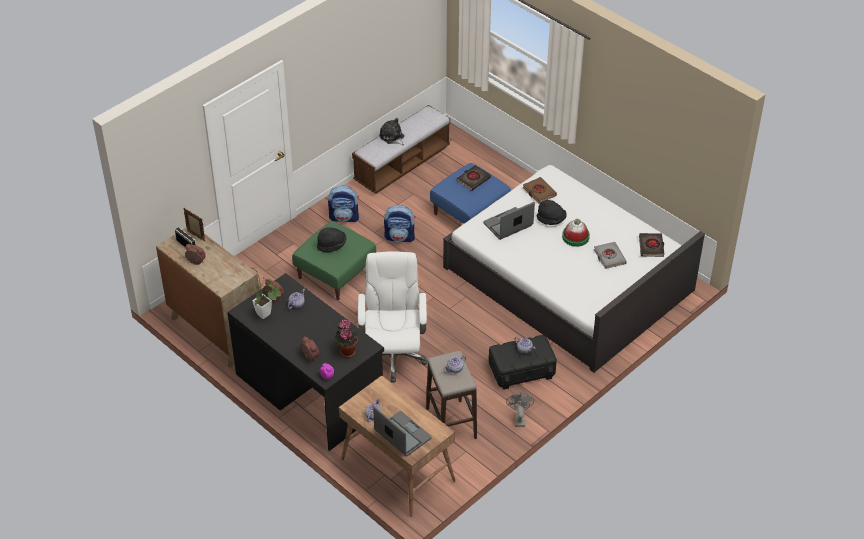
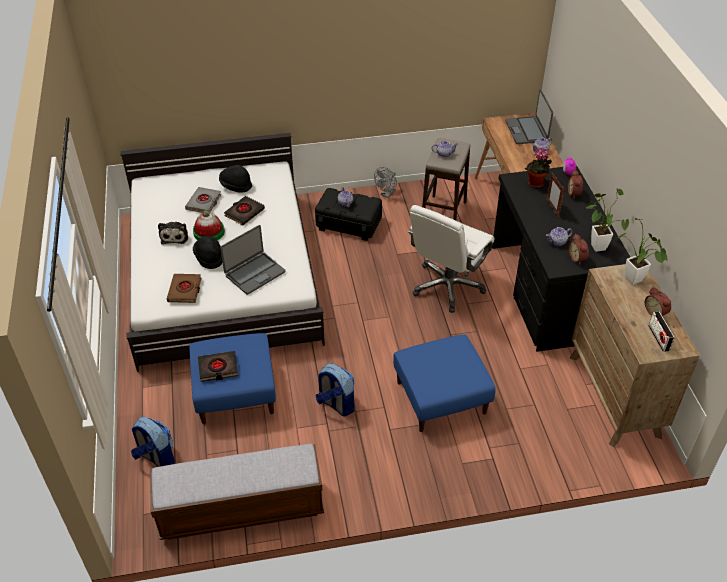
camera: 145 degrees left, 0 degrees up
(196, 236) = (641, 344): picture frame -> picture frame (552, 208)
(219, 278) = (635, 282): none -> potted plant
(332, 245) = (445, 368): black hat -> black hat (236, 186)
(335, 273) = (440, 398): green ottoman -> blue ottoman
(344, 217) = (376, 466): backpack -> backpack (156, 458)
(392, 137) = (252, 474): plush toy -> plush toy (175, 236)
(508, 225) = (254, 273): laptop -> laptop turned 45 degrees counterclockwise
(651, 247) = (158, 194): black book -> black book (244, 212)

